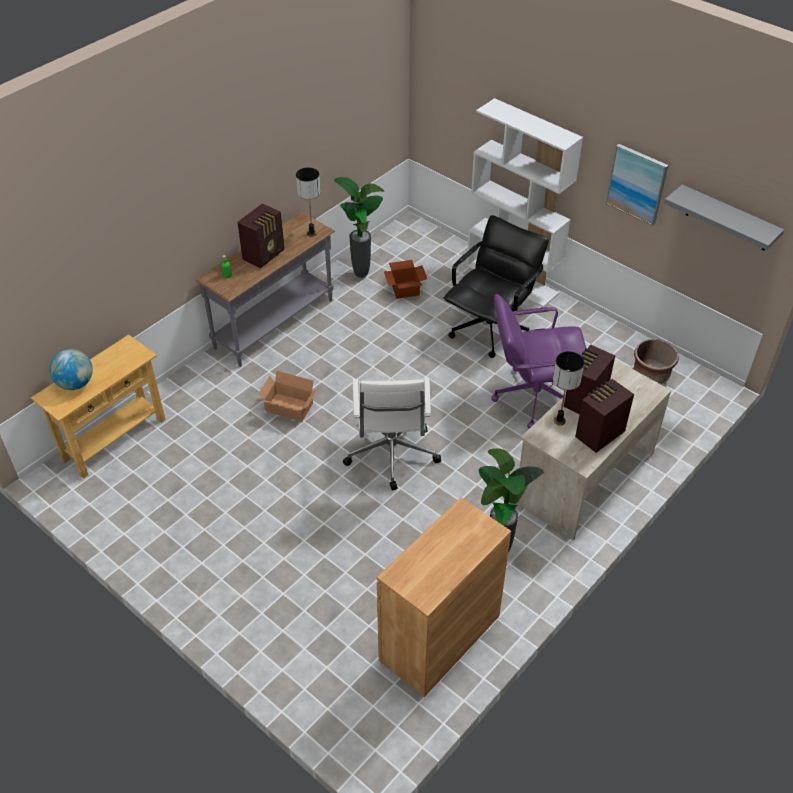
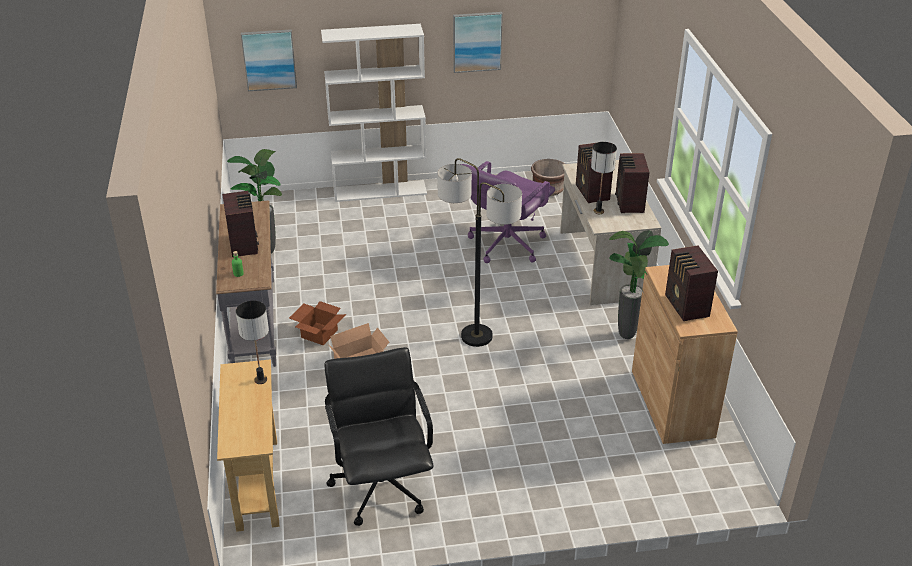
camera: 50 degrees left, 10 degrees down
(75, 383) = (239, 422): globe -> none
(311, 234) = (256, 211): table lamp -> table lamp (261, 380)
(391, 454) = (476, 336): white office chair -> floor lamp
(405, 289) = (316, 240): cardboard box -> cardboard box (319, 333)
(427, 558) = (686, 307): none -> radio
(451, 105) = (269, 59): none -> picture
(490, 329) = (415, 226): black office chair -> black office chair (382, 486)
(728, 219) = (561, 31): grey shelf -> none

